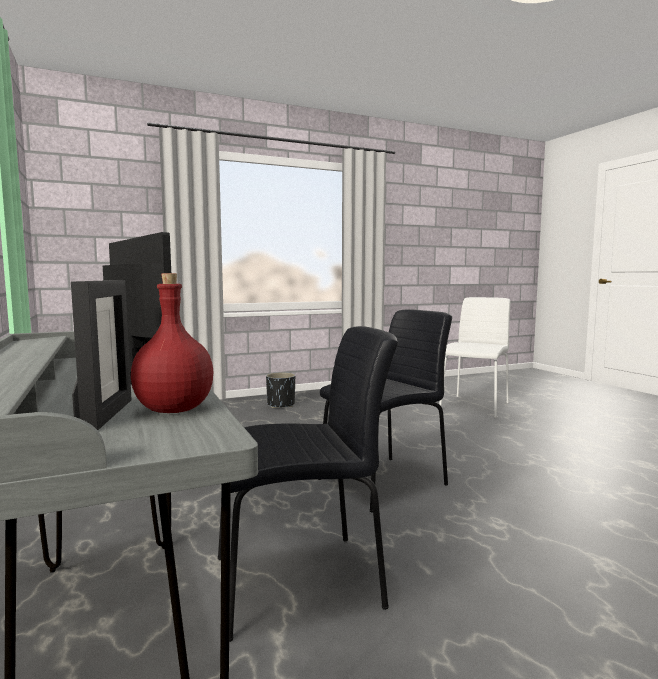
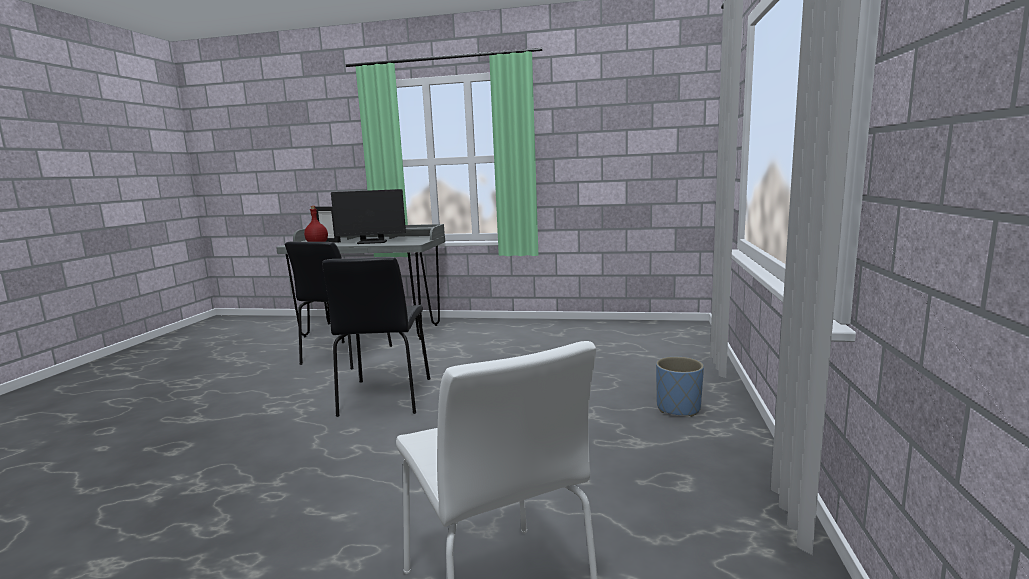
camera: 125 degrees right, 5 degrees up
(281, 405) = (678, 408): black planter -> blue planter

